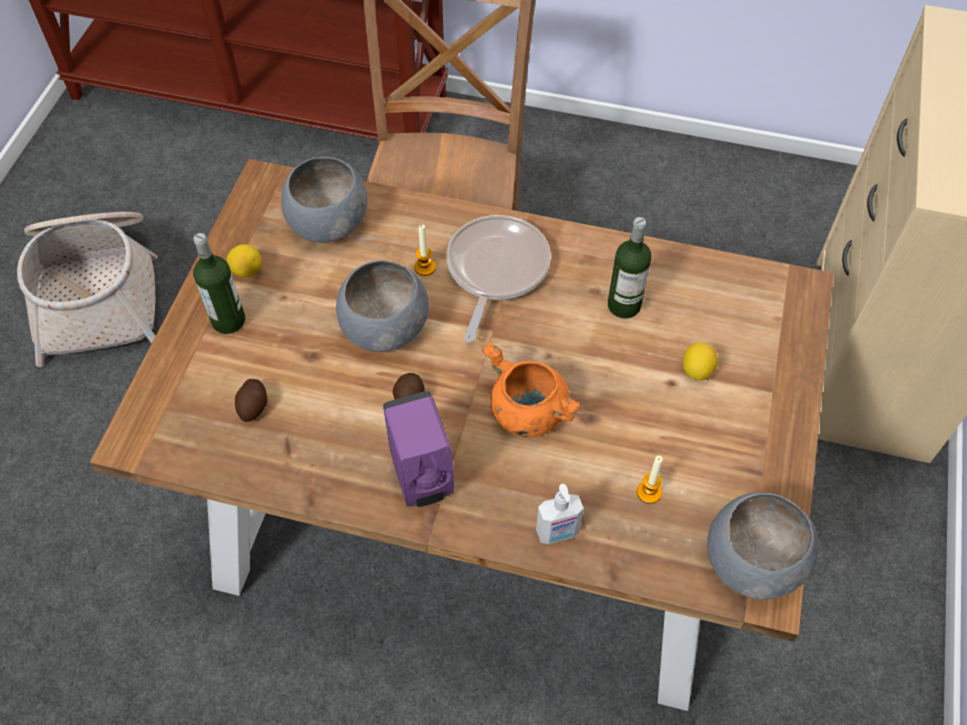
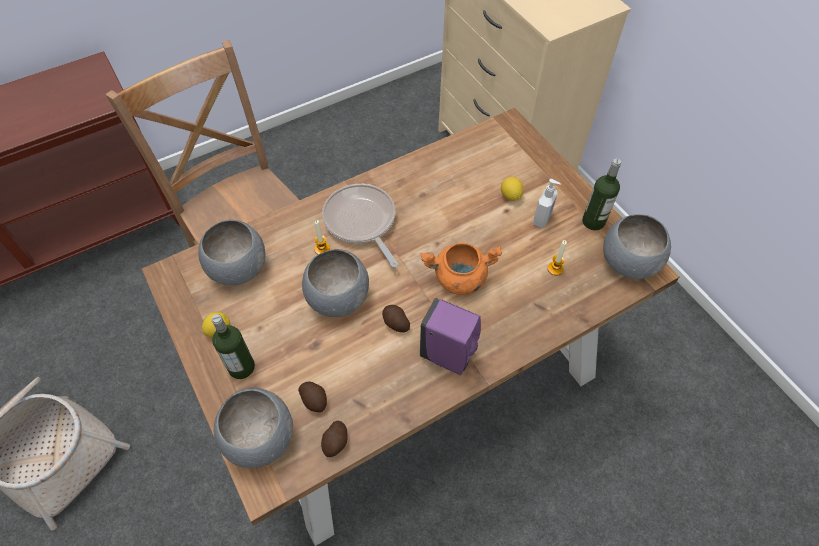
camera: 45 degrees left, 0 degrees up
(172, 398) = (259, 439): none -> grey bowl
(228, 461) = (336, 441): none -> potato
(557, 533) = (540, 323): soap dispenser -> soap dispenser (542, 219)
(624, 305) = (443, 191): bottle -> bottle (593, 221)

